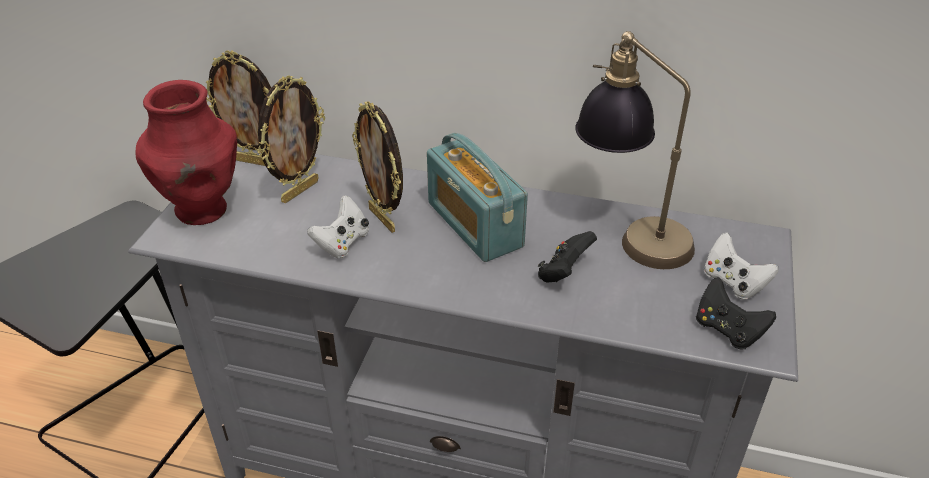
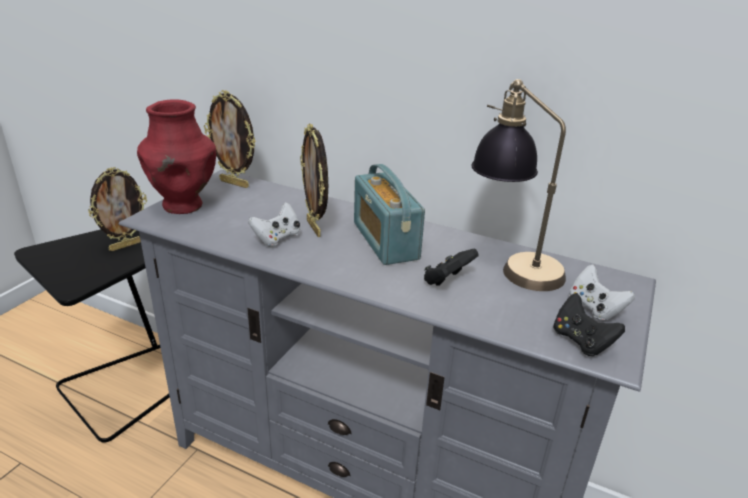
camera: 10 degrees right, 10 degrees down
(299, 191) = (259, 203): picture frame -> picture frame (125, 245)

